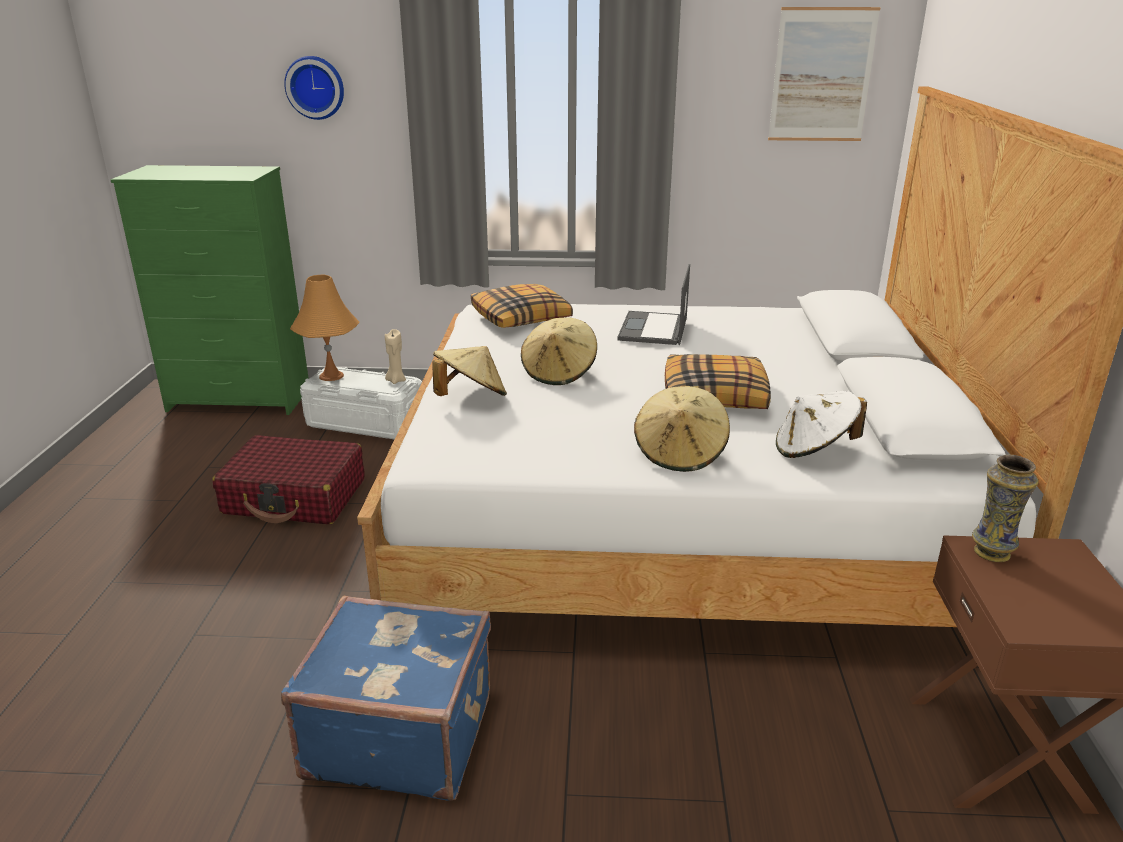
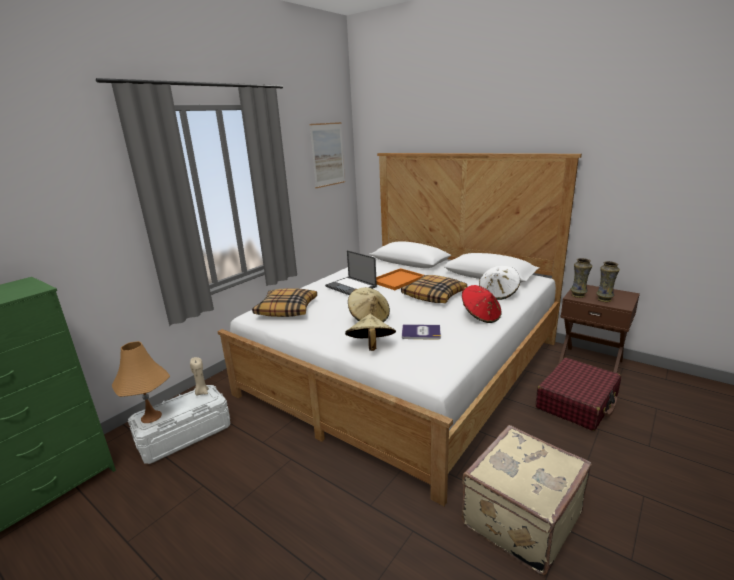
camera: 55 degrees left, 5 degrees down
(295, 497) = (237, 498): red suitcase -> red suitcase (577, 402)
(315, 87) = (48, 204): wall clock -> none
(400, 733) = (519, 518): blue suitcase -> beige suitcase
(551, 419) = (421, 332): none -> book
(680, 453) = (480, 316): beige hat -> red hat
(738, 352) = (398, 279): none -> orange tray
(1022, 593) = (604, 300): none -> vase

